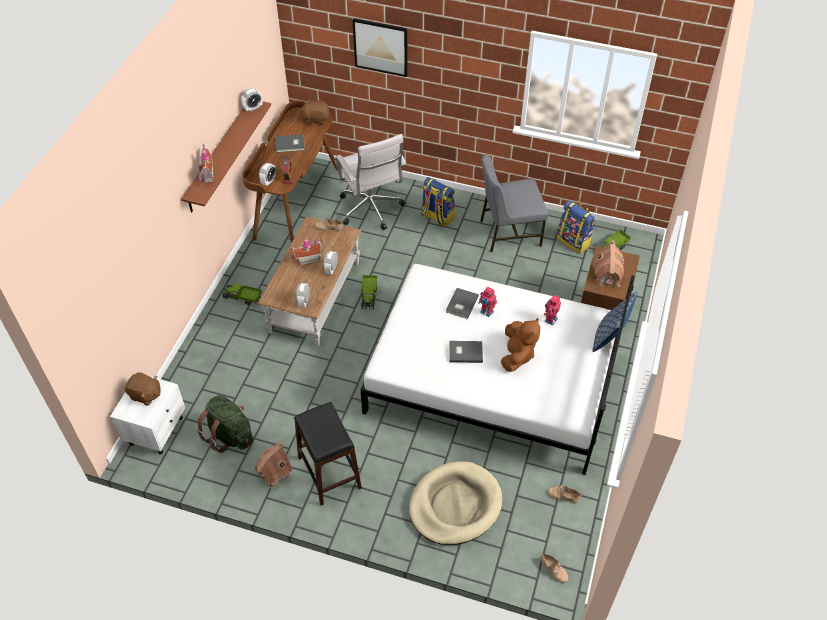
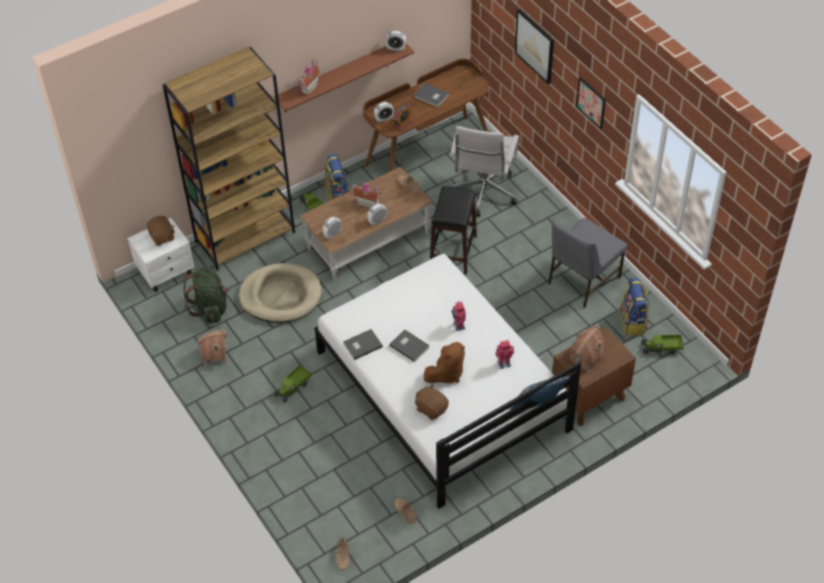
camera: 40 degrees right, 0 degrees up
(203, 355) = (245, 236): none -> brown bookcase
(316, 119) = (473, 85): brown plush toy -> brown plush toy (431, 408)
(329, 472) = (253, 379): black stool -> black stool (453, 252)
(369, 296) = (410, 265): toy truck -> toy truck (293, 388)
(437, 217) = (533, 231): backpack -> backpack (337, 197)
(455, 505) = (318, 462): beige dog bed -> beige dog bed (281, 296)
(461, 304) = (445, 307): grey book -> grey book (362, 345)
(467, 69) = (591, 102): none -> picture
(509, 232) = (582, 280): grey chair -> grey chair turned 75 degrees counterclockwise

